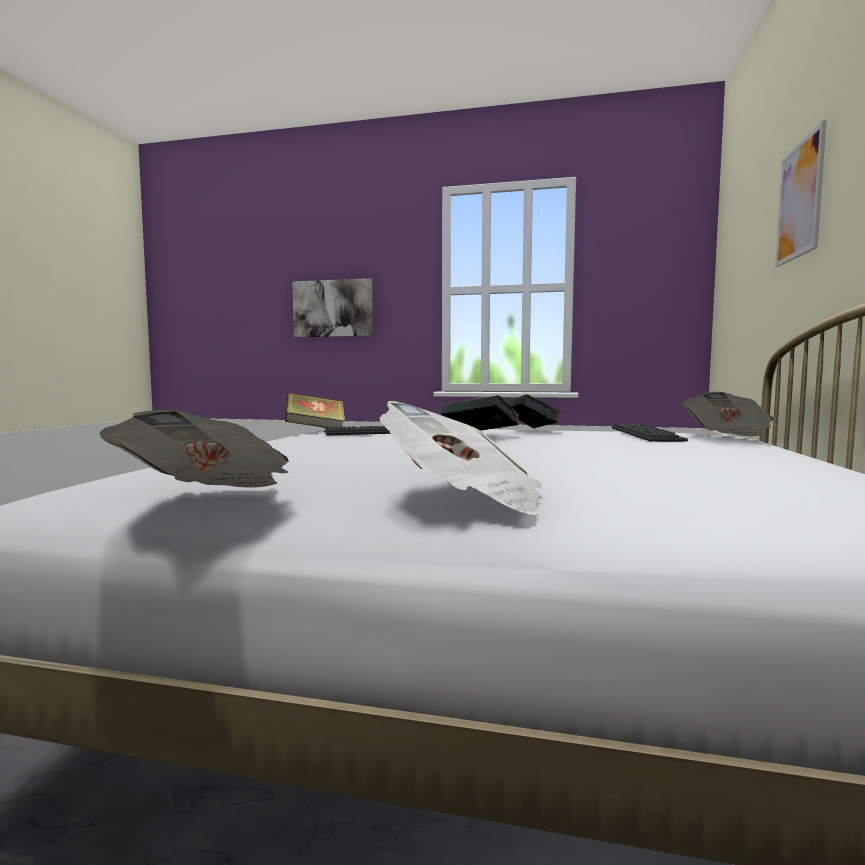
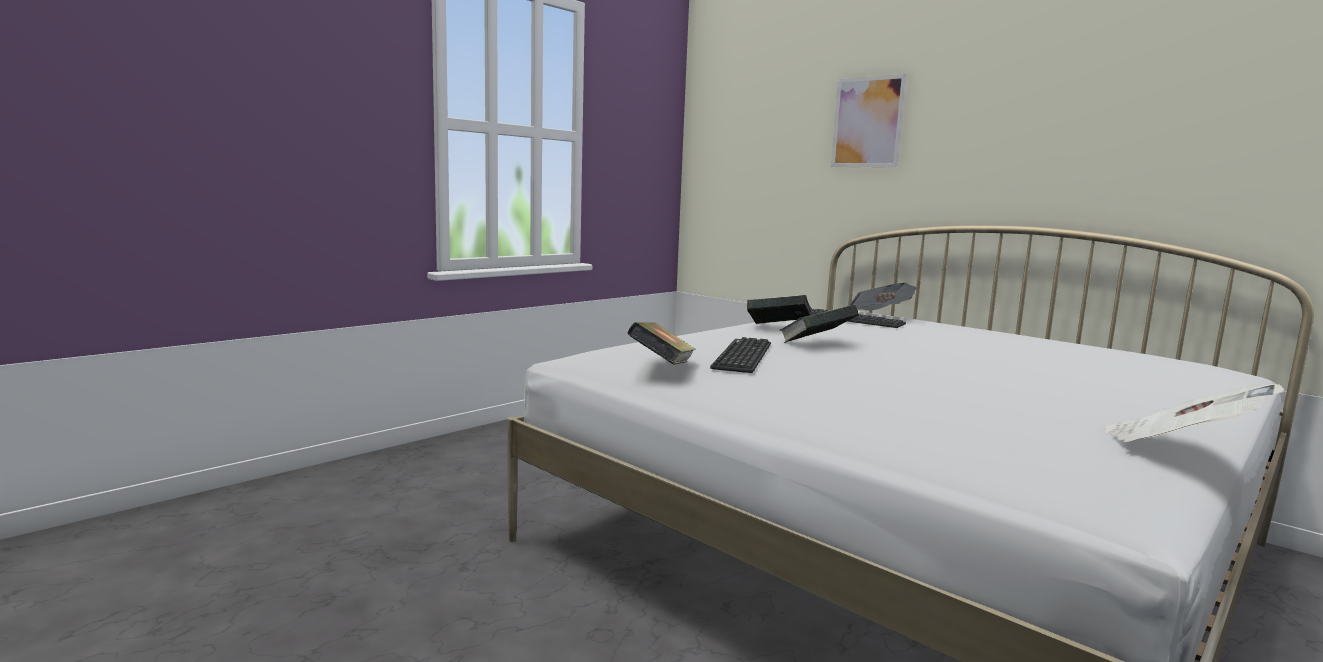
camera: 60 degrees left, 5 degrees up
(333, 308) = (246, 129): picture -> none
(465, 500) = (1152, 401): newspaper -> none

